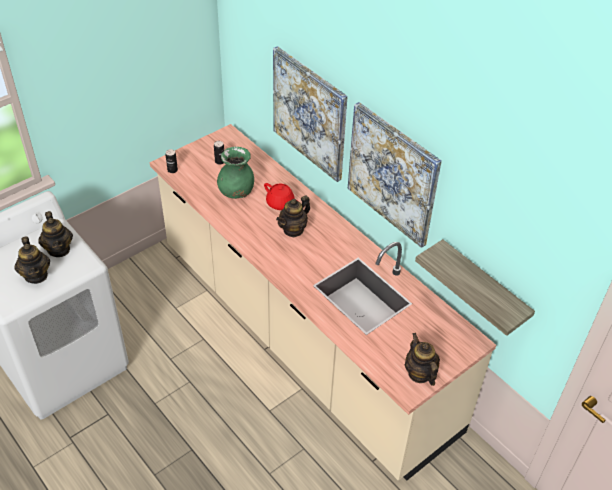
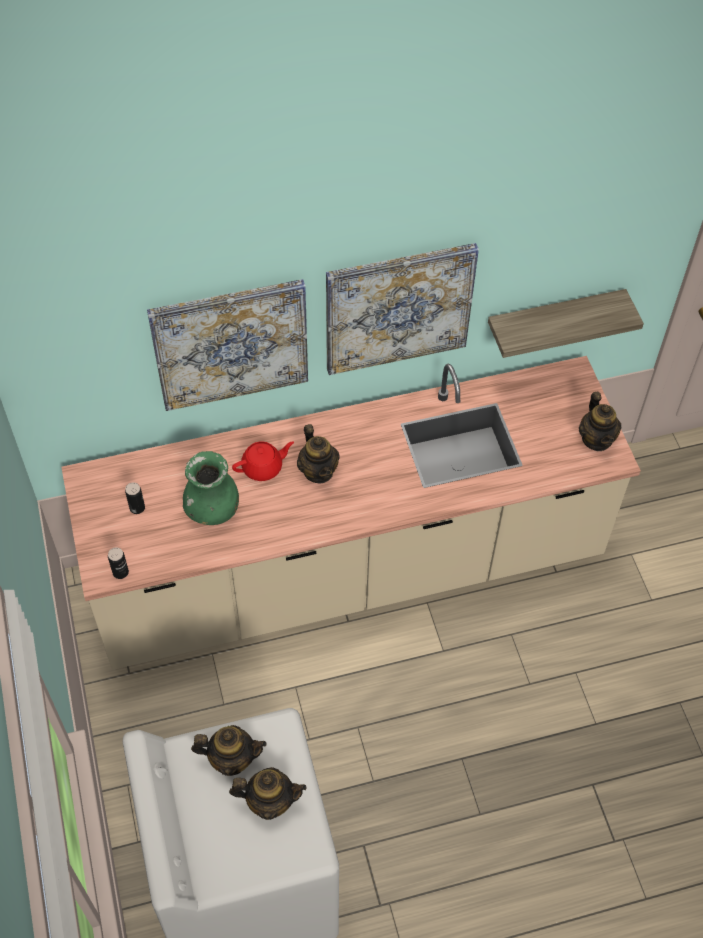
camera: 65 degrees left, 10 degrees up
(419, 373) = (596, 439): teapot -> teapot turned 105 degrees counterclockwise

